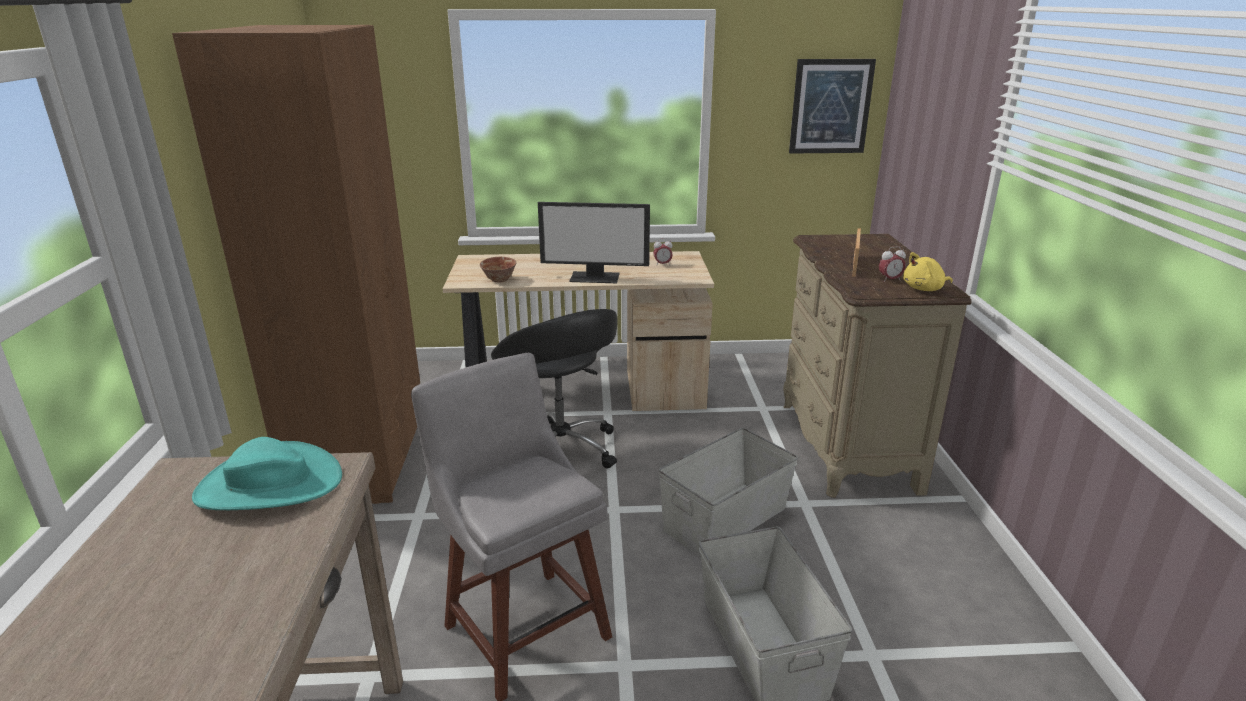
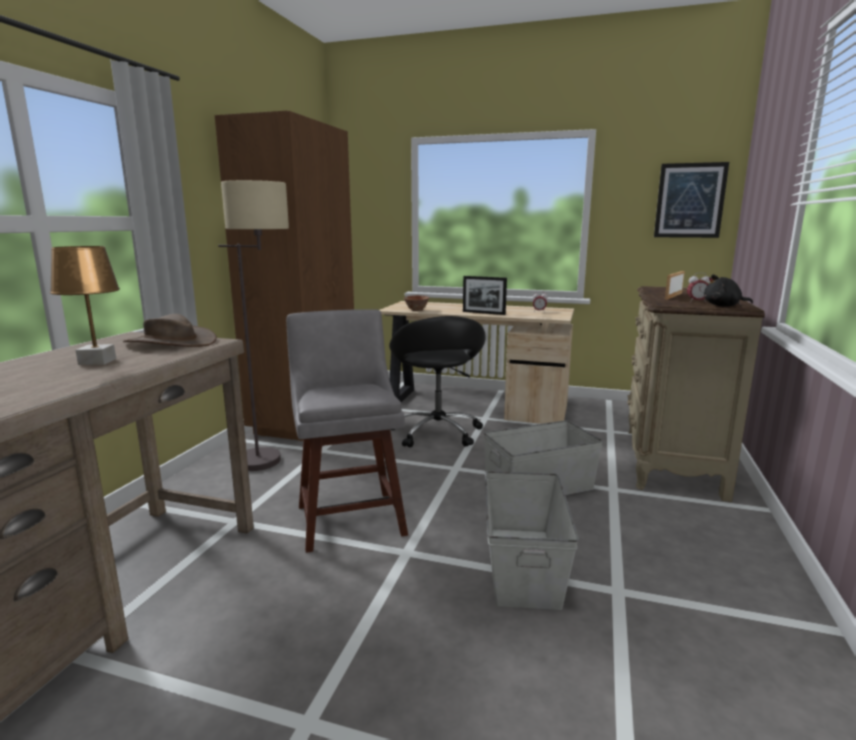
camera: 20 degrees right, 10 degrees down
(204, 573) = (96, 362): none -> brown table lamp
(269, 485) = (170, 342): turquoise hat -> brown hat
(356, 555) = (270, 462): none -> beige floor lamp
(595, 277) = (483, 313): monitor -> picture frame
(924, 289) = (724, 306): yellow plush toy -> black plush toy

